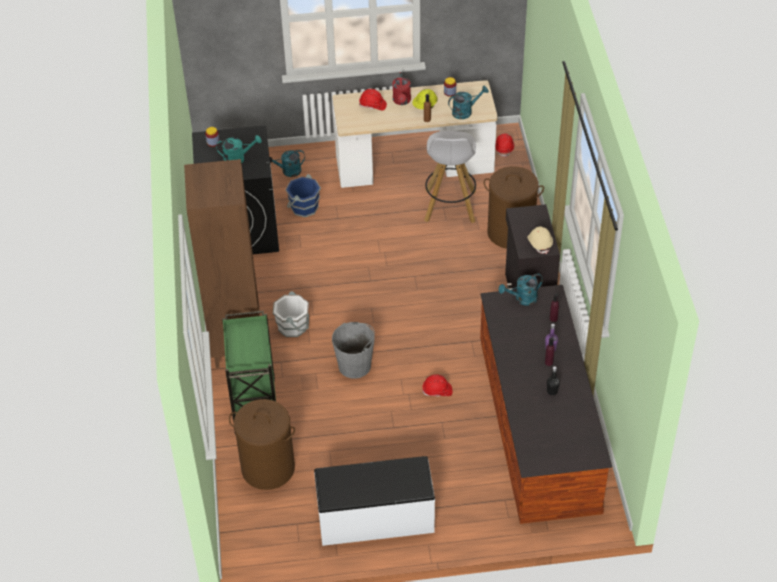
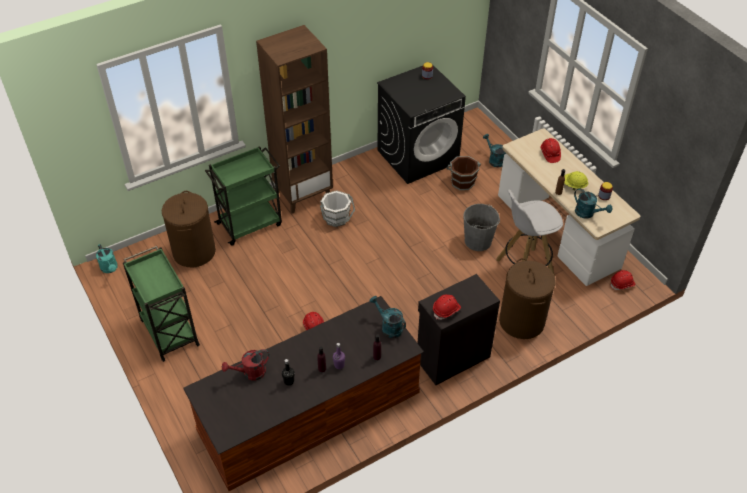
camera: 65 degrees right, 0 degrees up
(238, 159) = (418, 94): turquoise watering can -> turquoise watering can (110, 269)
(303, 207) = (462, 182): blue bucket -> brown bucket
(355, 365) = (315, 267): grey bucket -> grey bucket (478, 241)
(375, 519) = (169, 331): white bench -> green cart
(402, 101) = (568, 170): red watering can -> red watering can (250, 373)
(539, 243) = (446, 310): beige hard hat -> red hard hat

